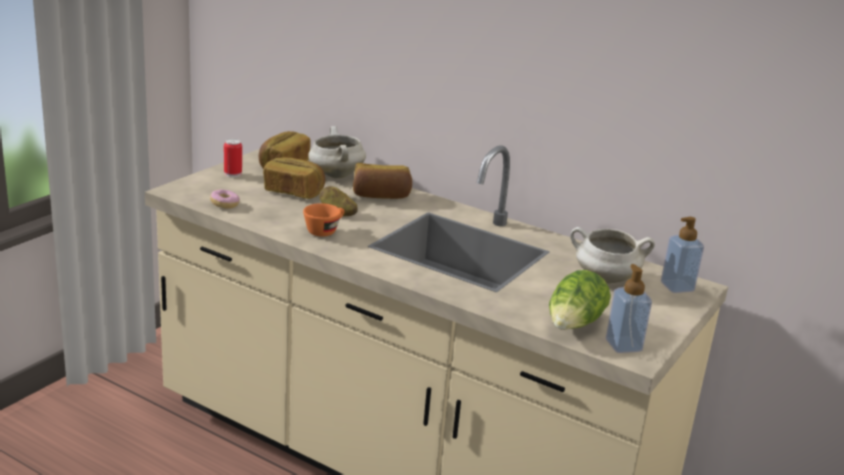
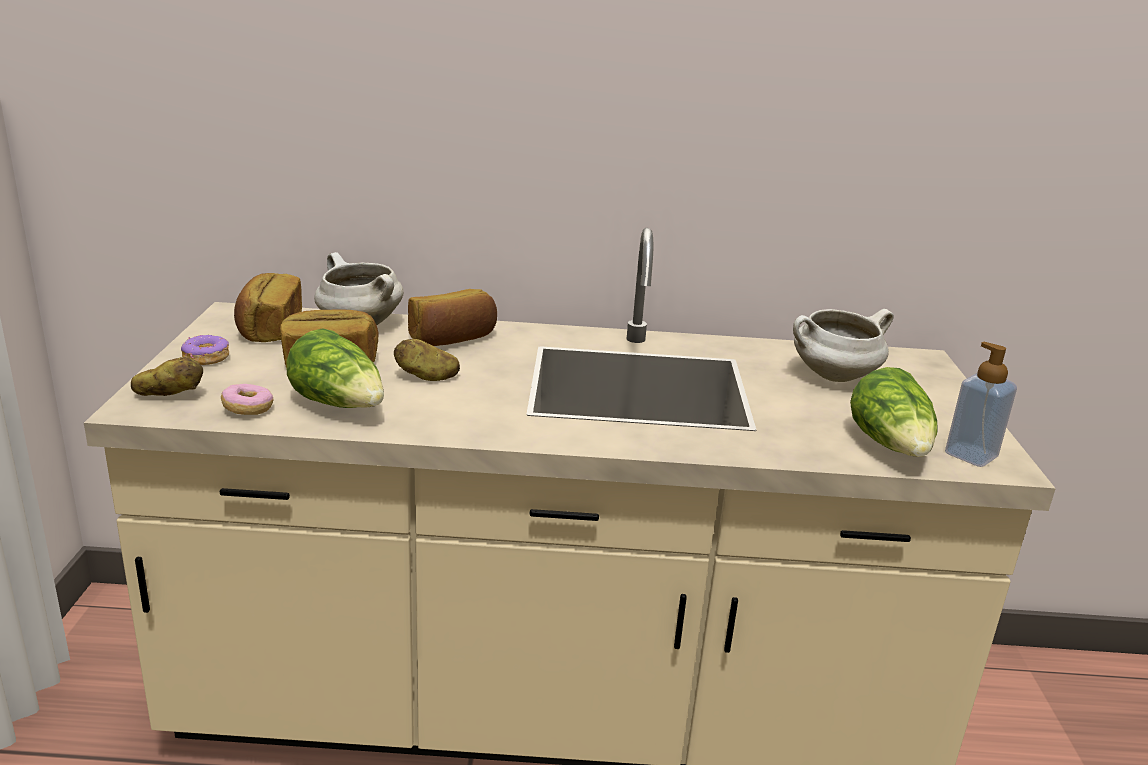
camera: 30 degrees left, 0 degrees up
(195, 188) = (170, 395): none -> potato
(233, 174) = (206, 358): can -> donut
(273, 214) = (340, 405): none -> lettuce
(325, 230) = (442, 408): orange cup -> none
(677, 287) = (907, 365): soap dispenser -> none

